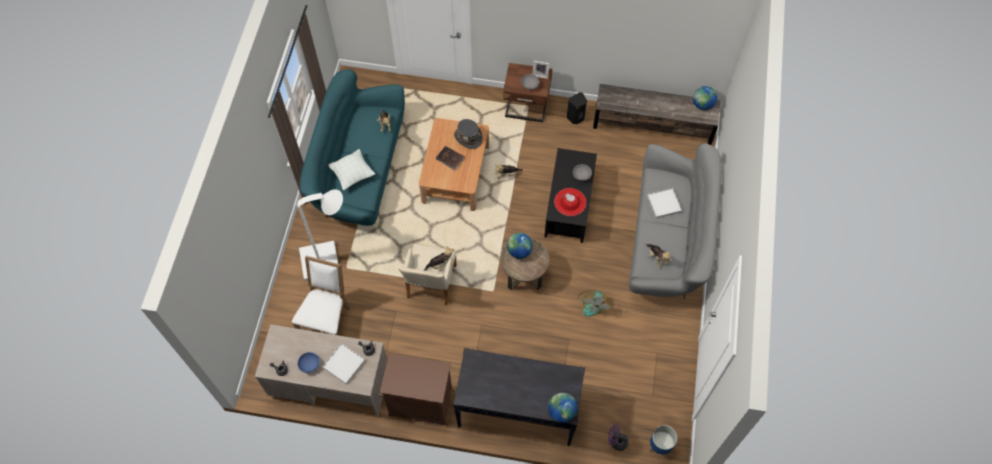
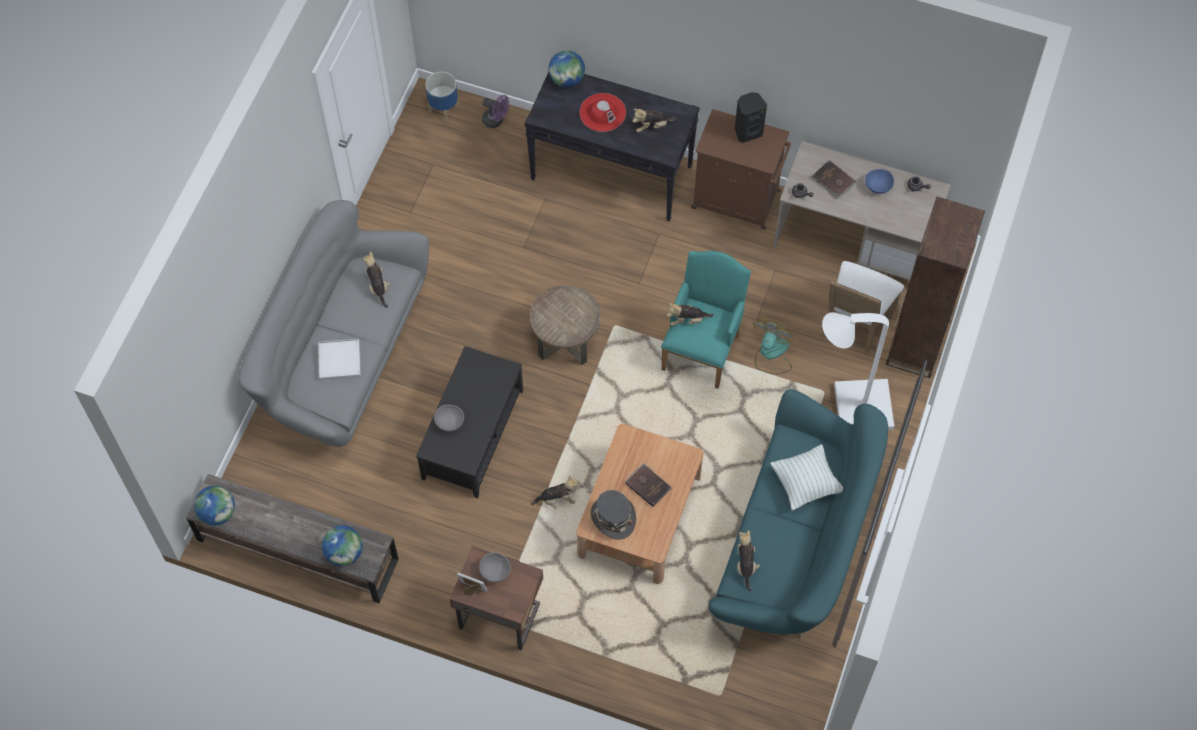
camera: 170 degrees left, 0 degrees up
(284, 311) = (916, 344): none -> brown bookcase
(344, 364) = (833, 181): white tray -> brown book
(430, 285) = (702, 347): beige armchair -> turquoise armchair
(487, 380) = (652, 126): none -> plush toy
(519, 251) = (570, 326): globe -> globe (344, 553)
(570, 202) = (478, 384): red hat -> red hat (602, 112)
(576, 118) = (421, 582): black speaker -> black speaker (747, 131)
(593, 304) = (477, 286): fan -> fan (771, 354)

